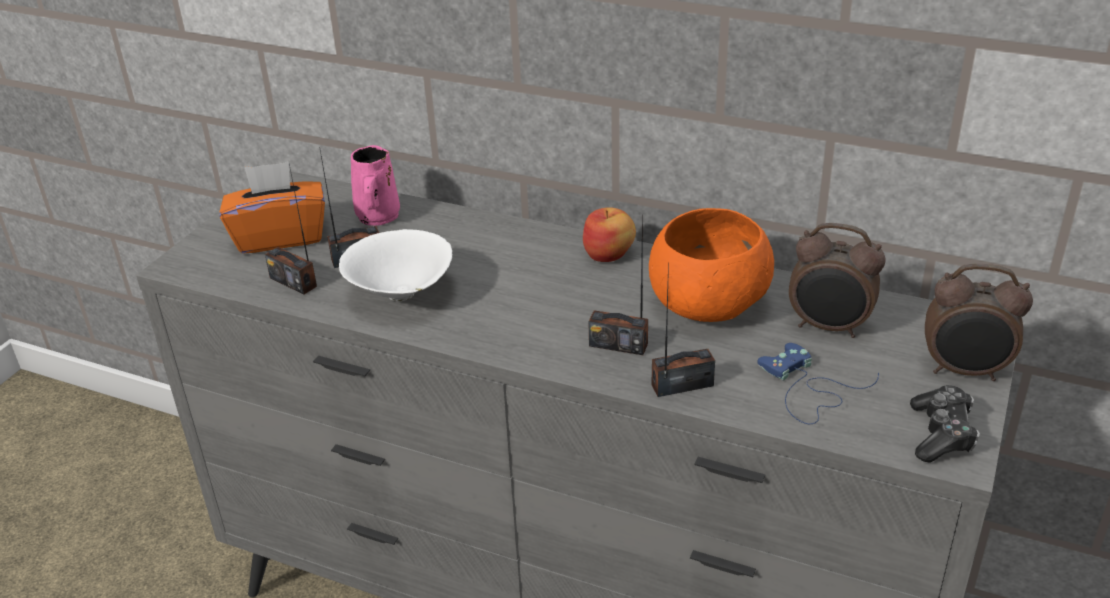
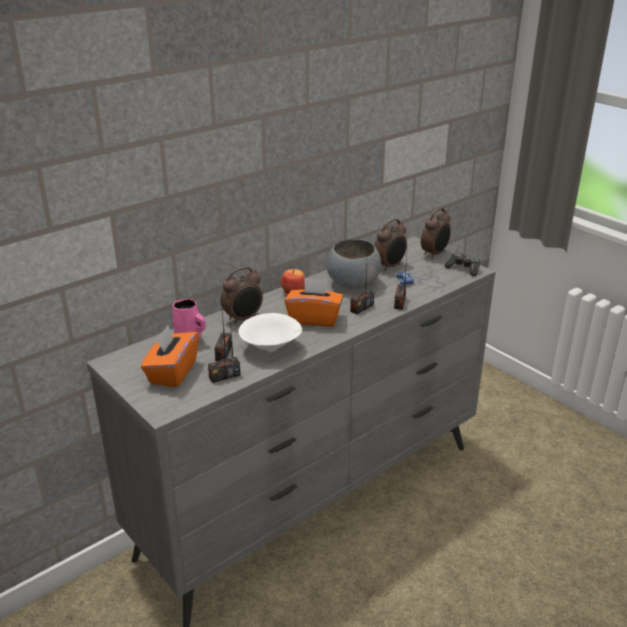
camera: 65 degrees left, 5 degrees down
(475, 239) = (243, 319): none -> alarm clock
(532, 305) = (314, 319): none -> orange tissue box
(706, 305) = (352, 283): orange bowl -> grey bowl

